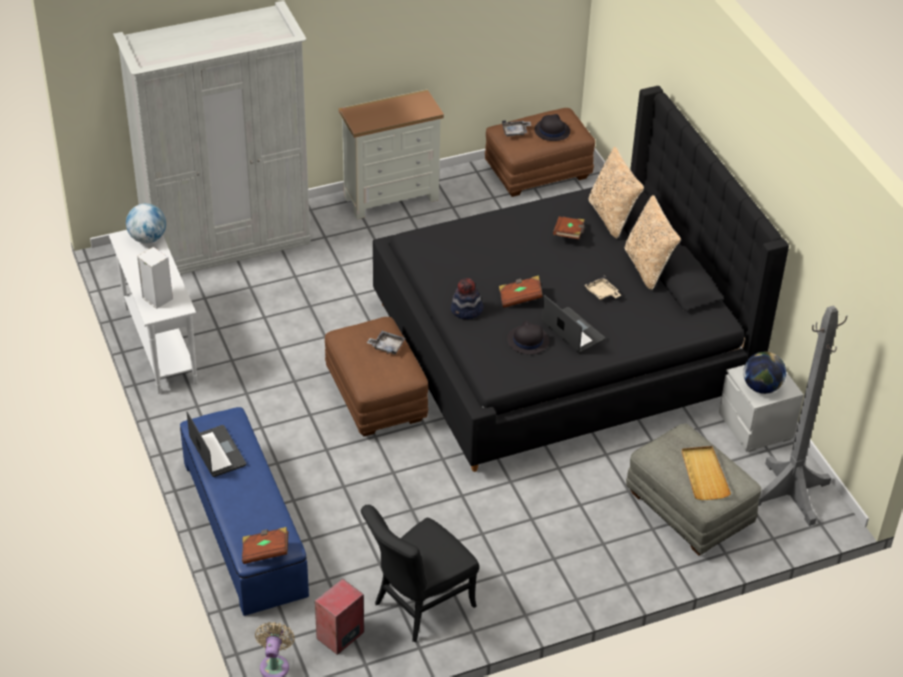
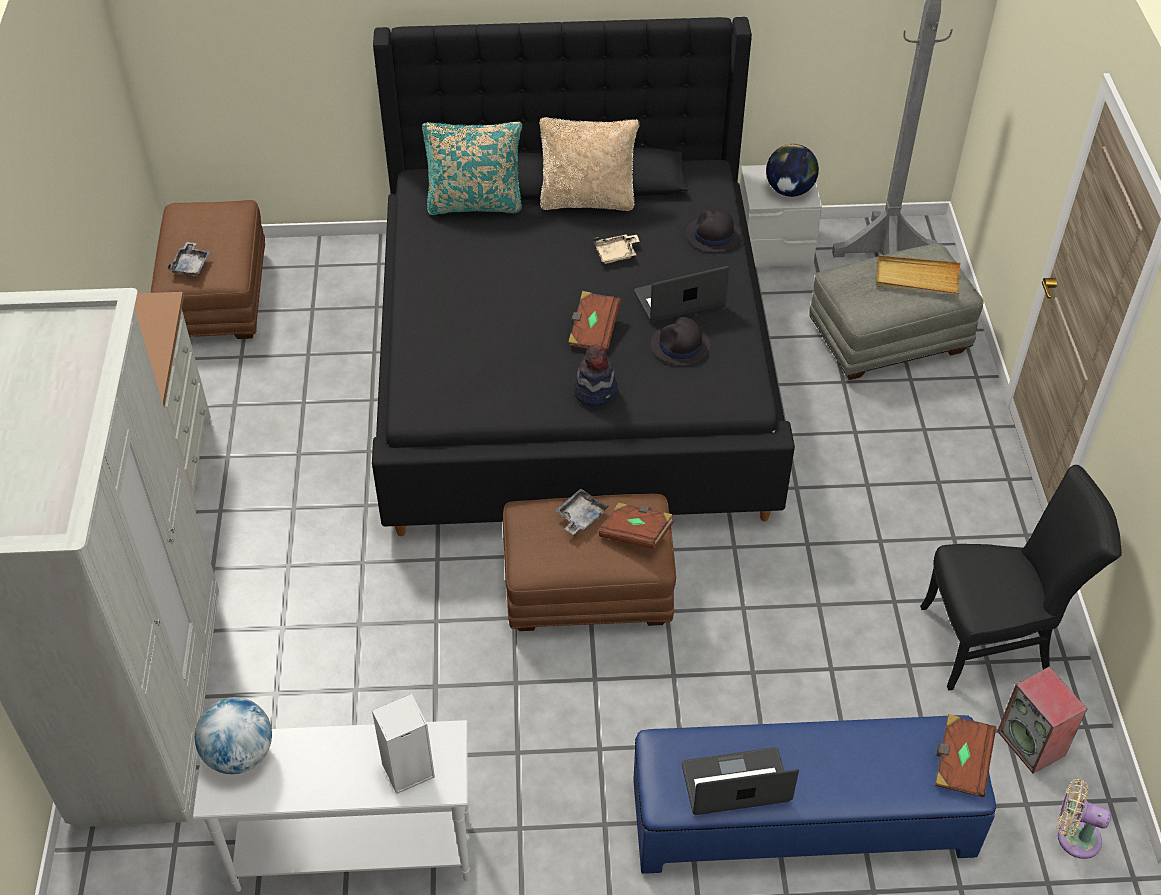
camera: 70 degrees left, 5 degrees up
(418, 606) = (993, 641): black chair -> black chair turned 75 degrees counterclockwise
(551, 131) = (214, 230): black hat -> black hat (713, 235)
(569, 234) = (486, 252): brown book -> brown book (636, 534)
(611, 219) = (476, 206): beige pillow -> turquoise pillow

